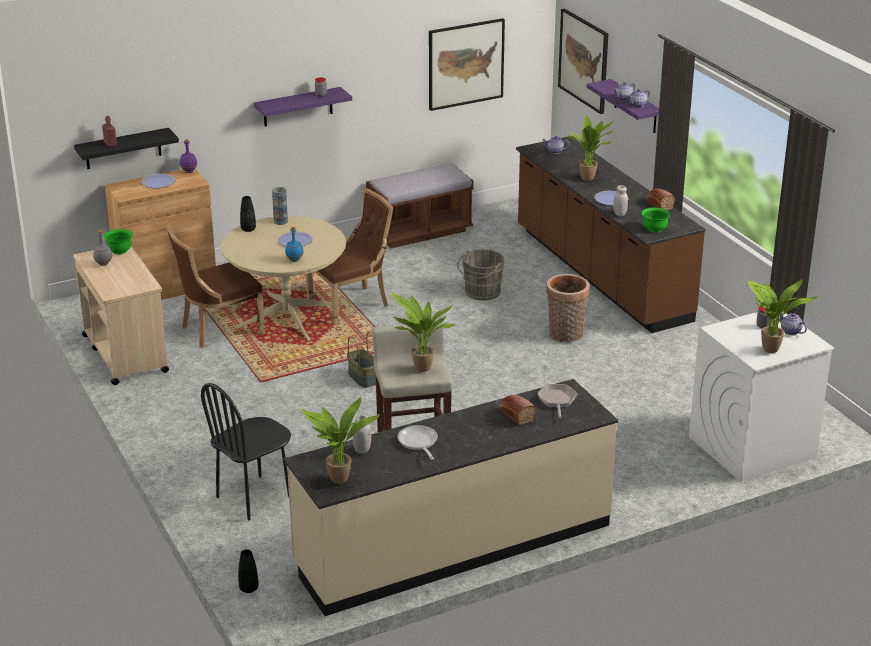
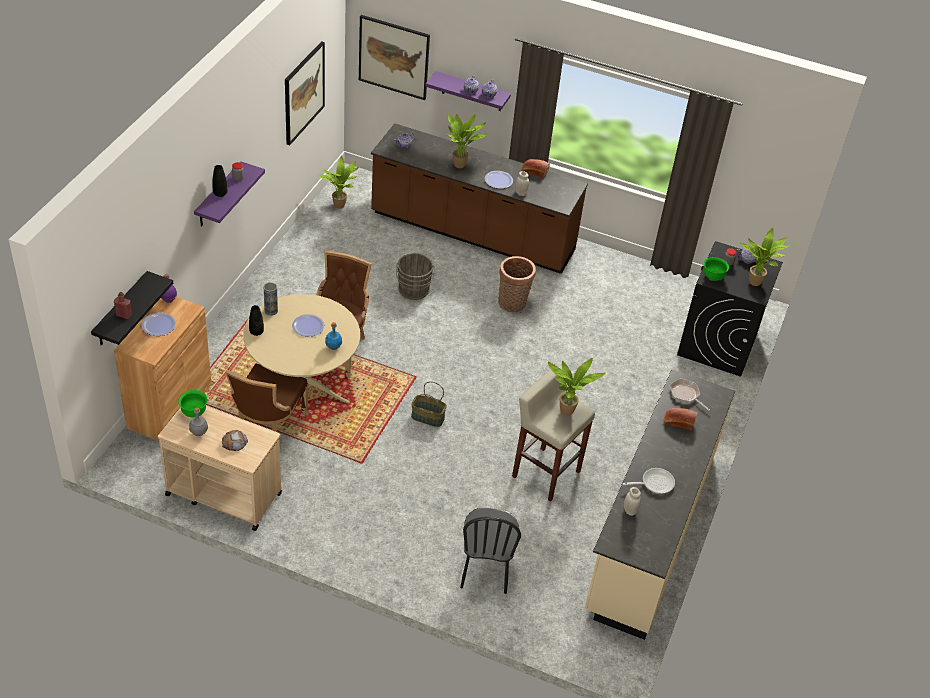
camera: 45 degrees left, 15 degrees up
(120, 279) = (234, 442): none -> bread
(249, 588) = (575, 650): black vase -> black vase (220, 193)
(339, 481) = (651, 548): potted plant -> potted plant (341, 207)
(418, 443) = (654, 483): frying pan -> frying pan turned 135 degrees clockwise
(419, 232) = (299, 249): brown bench -> none
(654, 229) = (559, 199): green bowl -> green bowl (713, 276)
(751, 447) = (717, 344): white washing machine -> black washing machine

